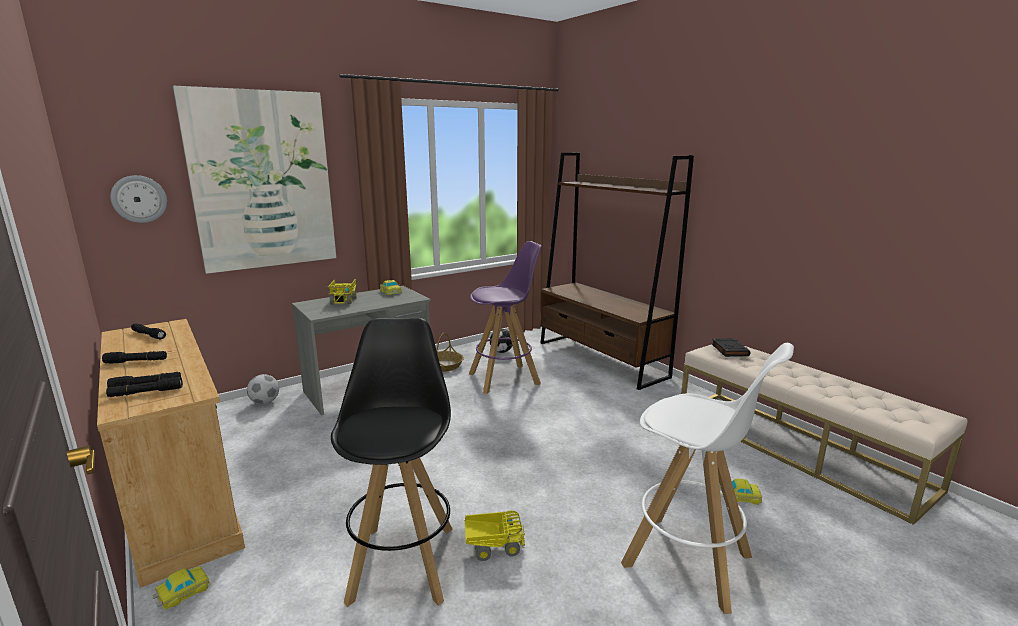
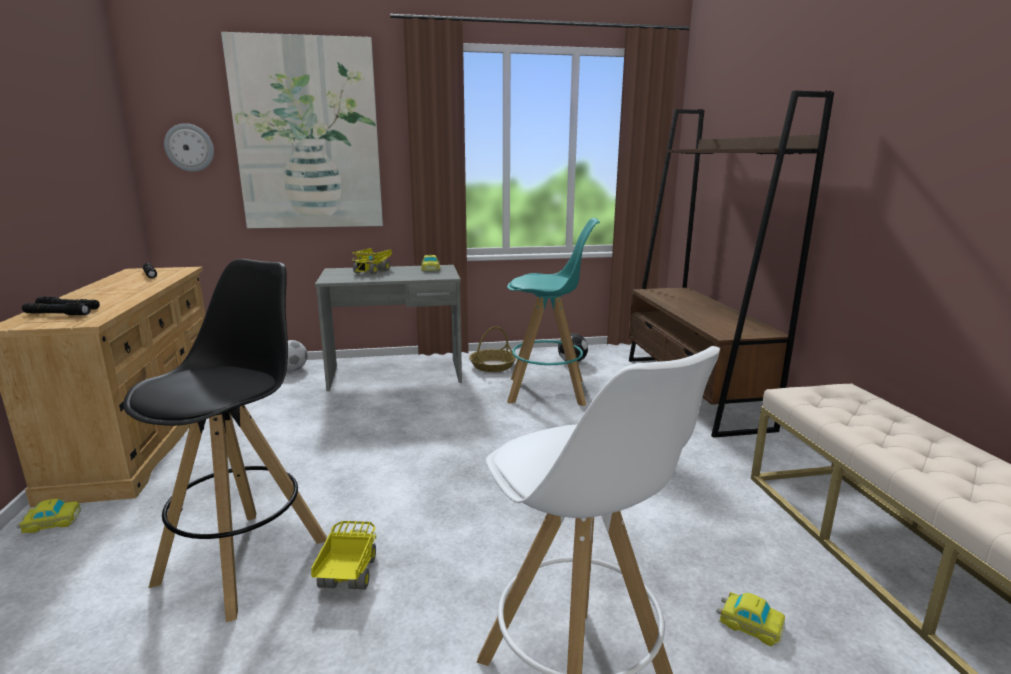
camera: 25 degrees right, 0 degrees up
(136, 361) = (101, 291): black flashlight -> none
(492, 547) = (348, 576): toy truck -> toy truck turned 105 degrees counterclockwise
(505, 379) = (548, 391): purple stool -> turquoise stool
(729, 350) = (840, 397): black book -> none

